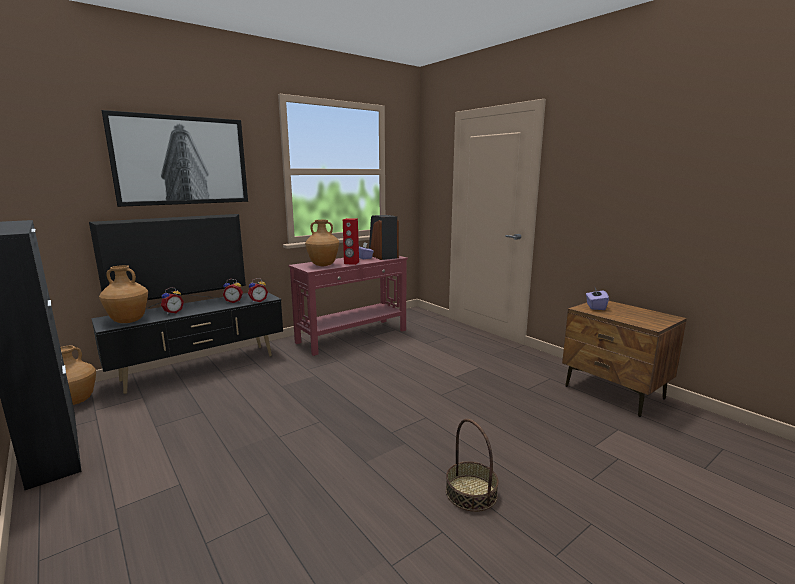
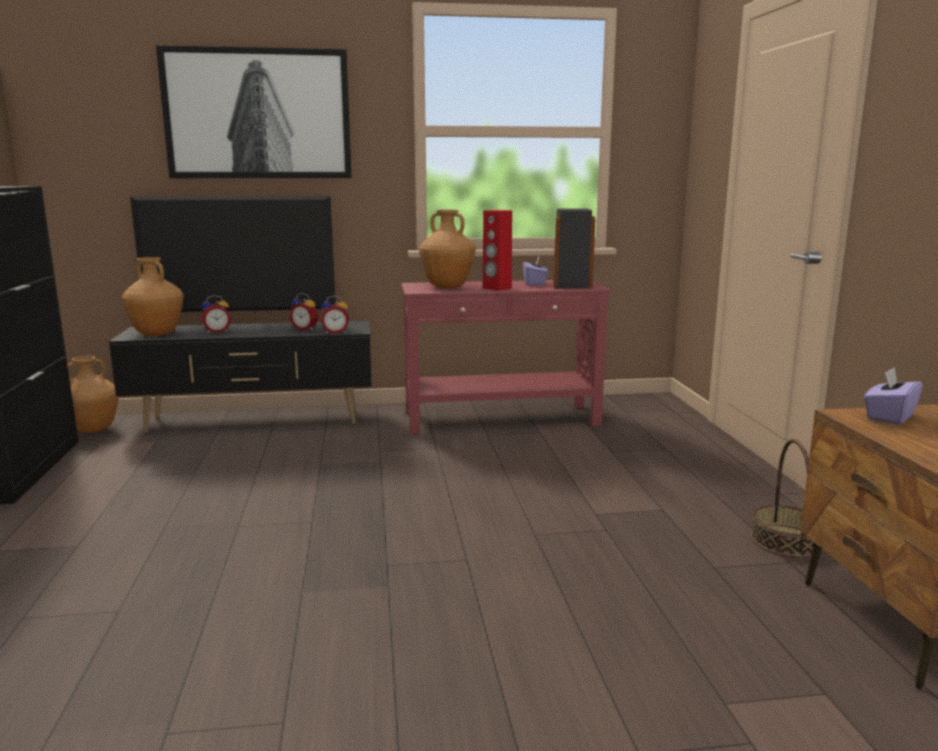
camera: 30 degrees right, 0 degrees up
(471, 493) = (394, 688): basket -> basket (786, 541)

